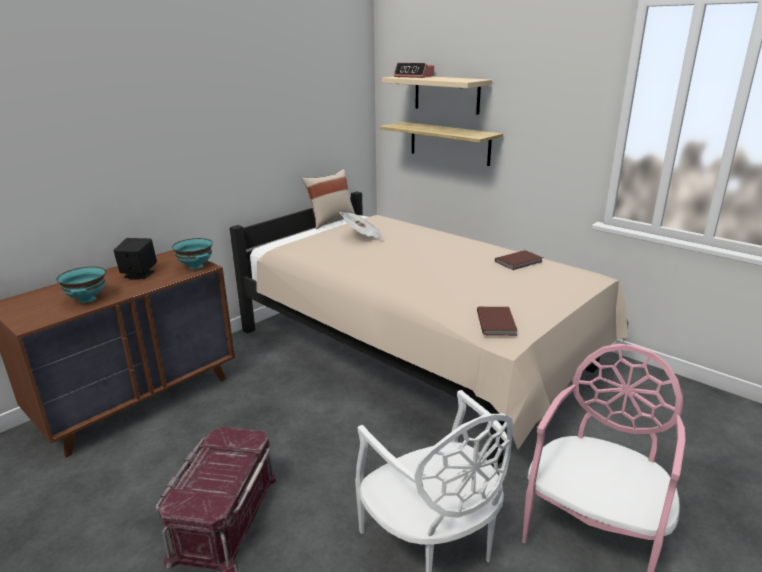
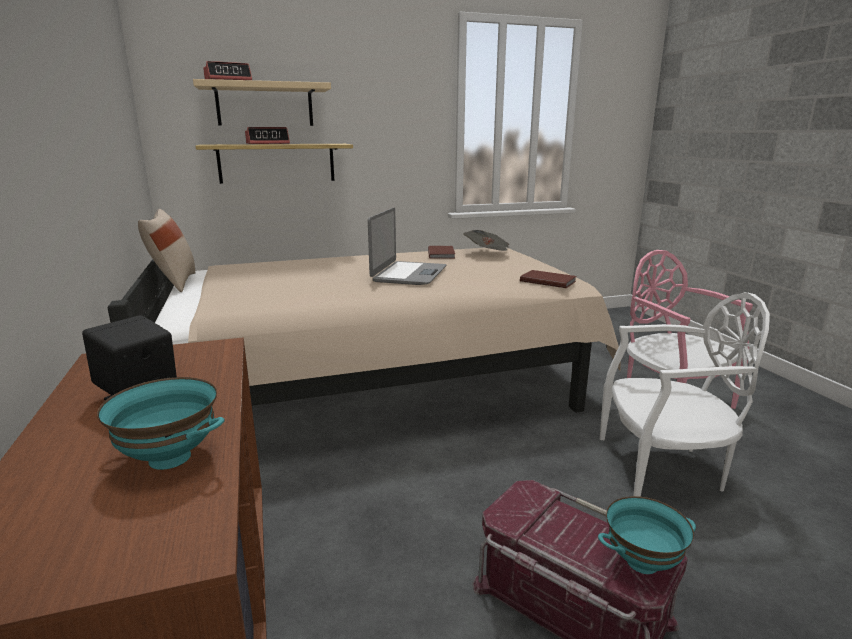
camera: 60 degrees left, 5 degrees down
(195, 267) = (204, 352): turquoise bowl -> turquoise bowl (642, 563)
(363, 237) = (271, 278): newspaper -> newspaper (488, 254)
(432, 128) = (268, 144): none -> alarm clock
(432, 268) = (409, 274): none -> laptop

